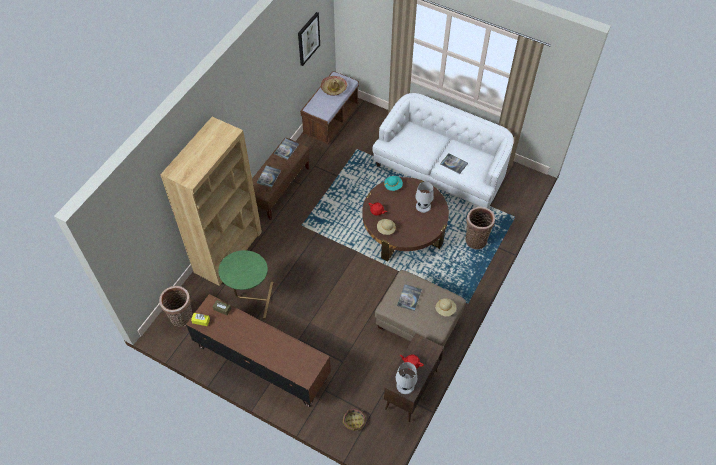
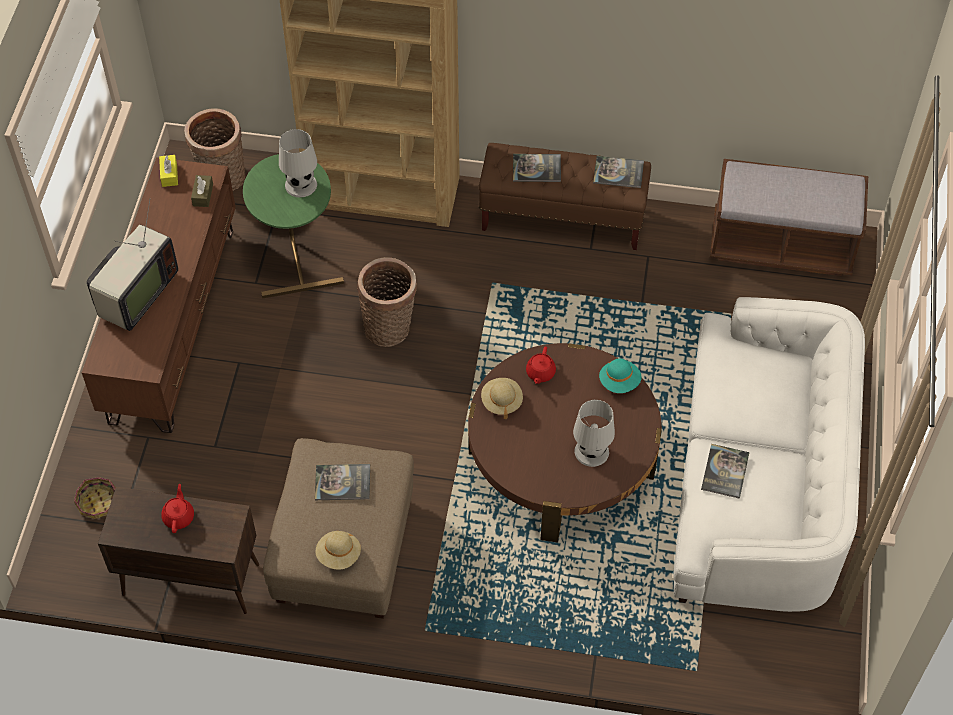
camera: 70 degrees right, 0 degrees up
(271, 354) = (135, 296): none -> television
(308, 38) = (810, 49): picture -> none
(334, 88) = (814, 191): hat -> none
(405, 386) = (128, 519): white table lamp -> white table lamp (300, 184)
(476, 239) = (597, 605): basket -> basket (390, 328)

